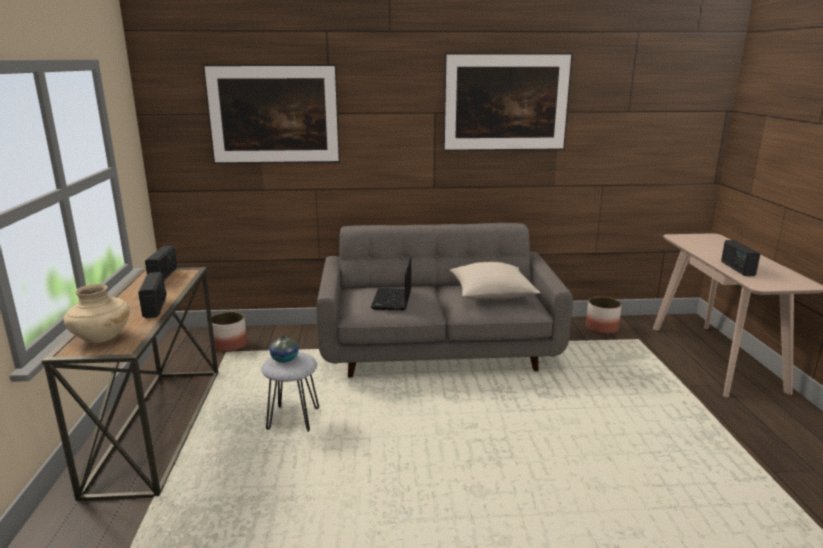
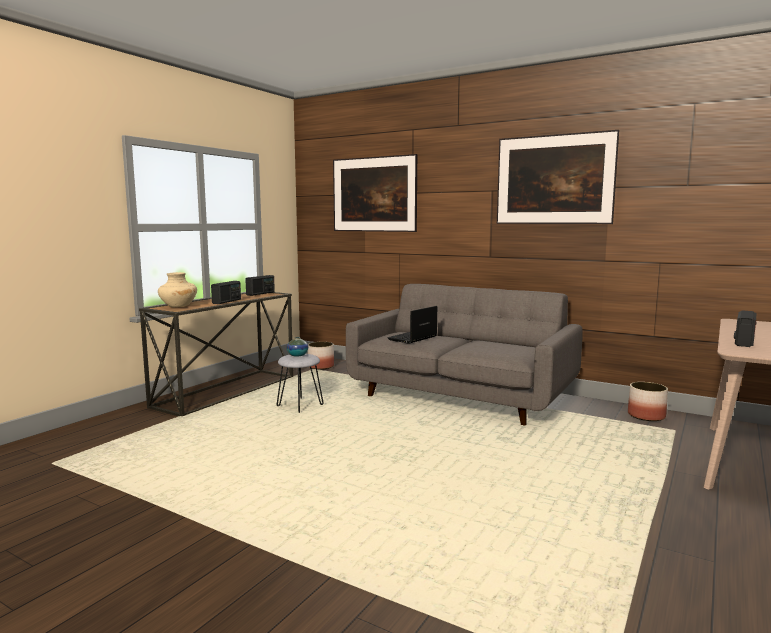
camera: 35 degrees right, 10 degrees down
(491, 294) = (499, 347): beige pillow -> none

